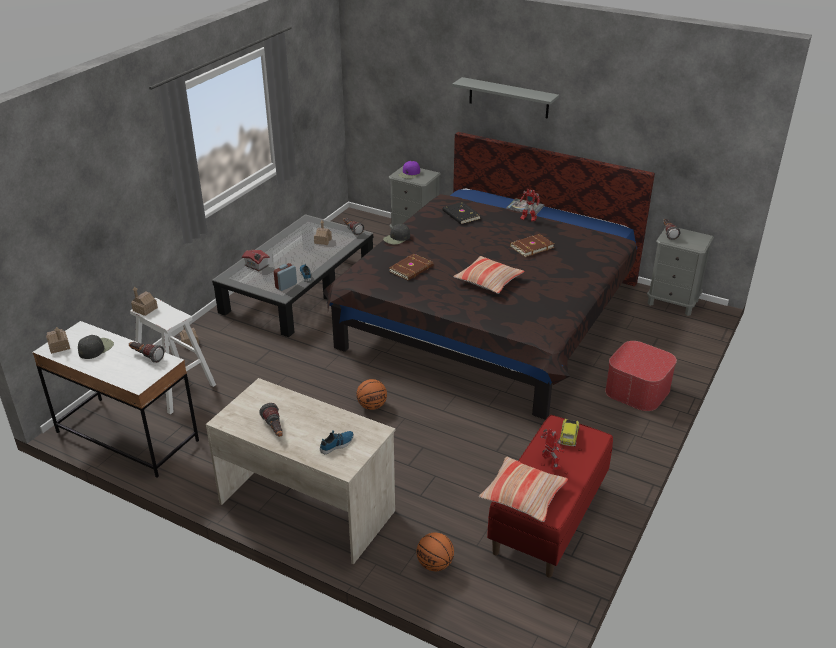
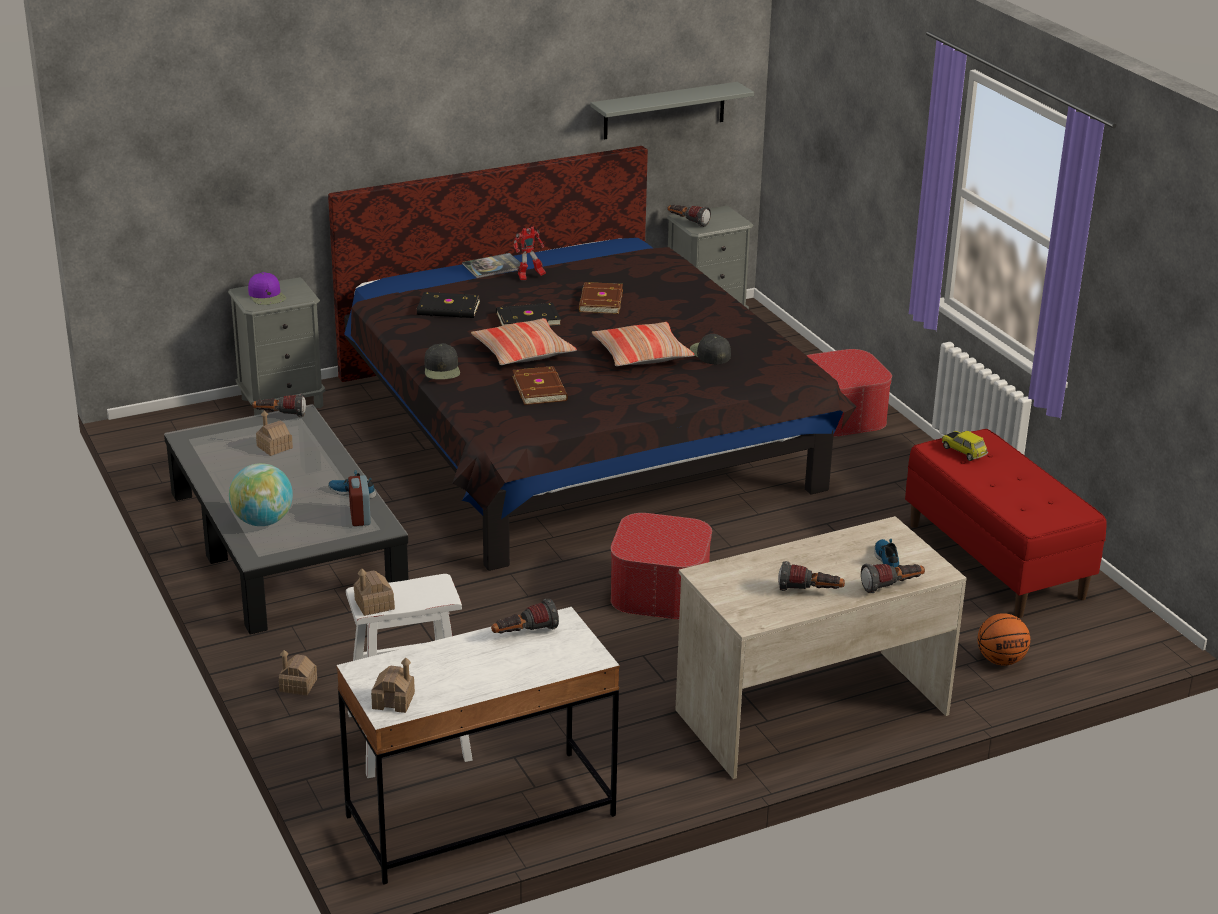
camera: 55 degrees left, 5 degrees down
(96, 348) = (444, 670): black cap -> black cap (710, 353)
(256, 266) = (263, 521): toy house -> globe
(308, 457) = (892, 587): none -> flashlight
(372, 406) = (660, 591): basketball -> ottoman
(481, 237) = (527, 319): none -> black book
(508, 98) = (410, 108): grey shelf -> grey shelf (664, 111)
(523, 495) = (1034, 515): pillow -> pillow (523, 352)
(551, 465) = (1001, 480): toy robot -> none

